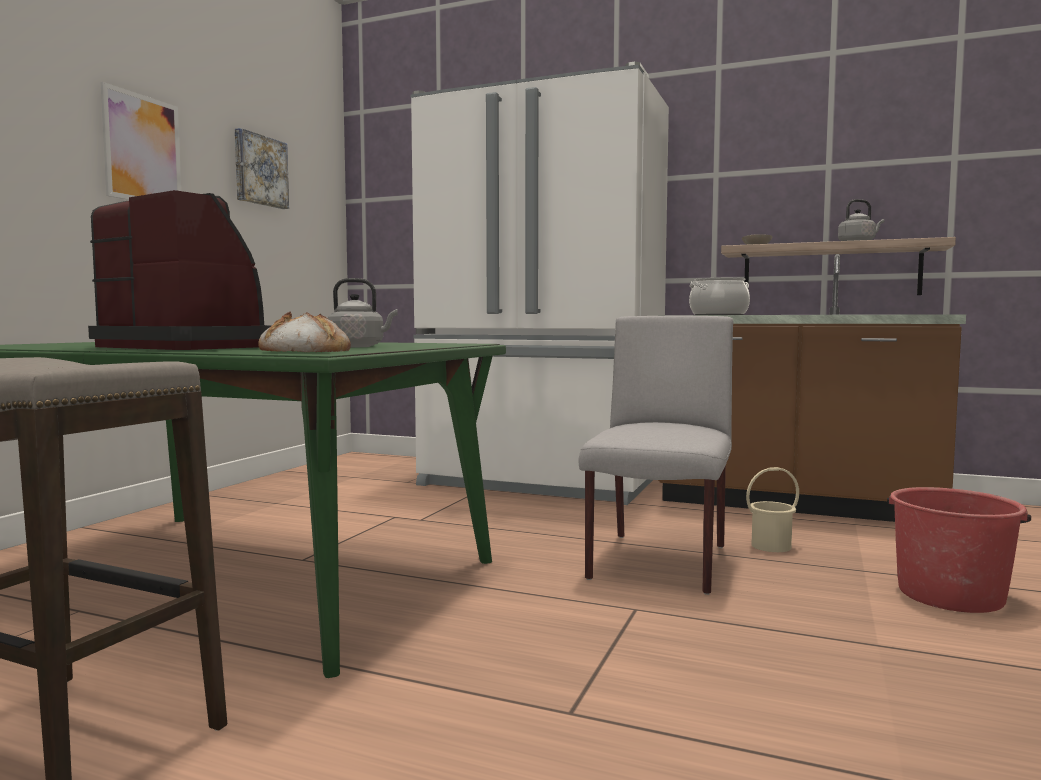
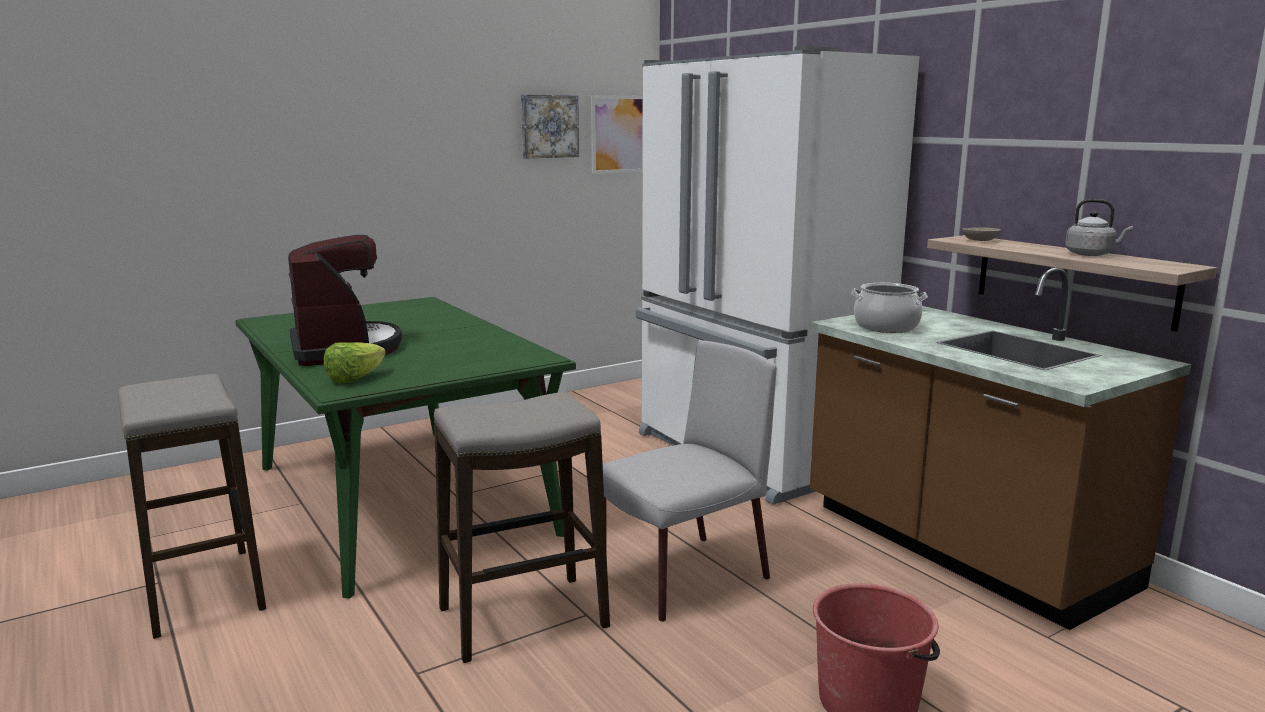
camera: 35 degrees right, 10 degrees up
(142, 149) = (428, 135): picture -> picture (618, 134)
(304, 351) = (355, 379): bread -> lettuce
(359, 347) = (430, 364): grey kettle -> none
(584, 630) = (524, 618): none -> stool
(770, 546) = (815, 592): beige bucket -> none

